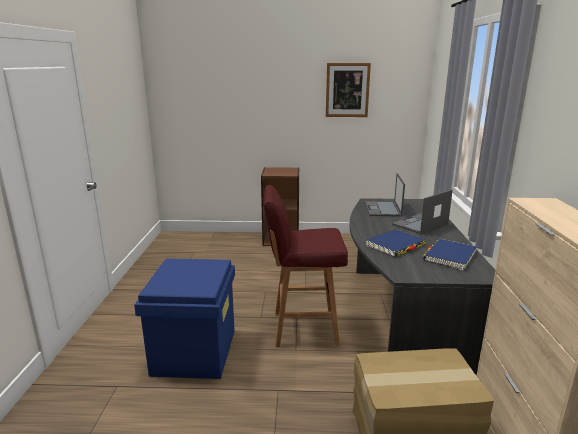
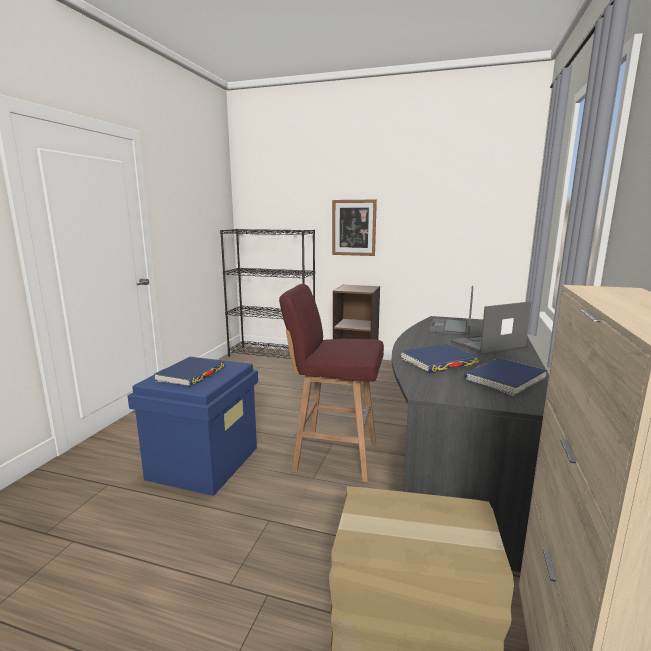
camera: 15 degrees right, 5 degrees down
(184, 277) = (191, 374): none -> blue book
(199, 238) = (272, 355): none -> black bookcase
(347, 90) = (436, 201): picture -> picture (354, 227)

